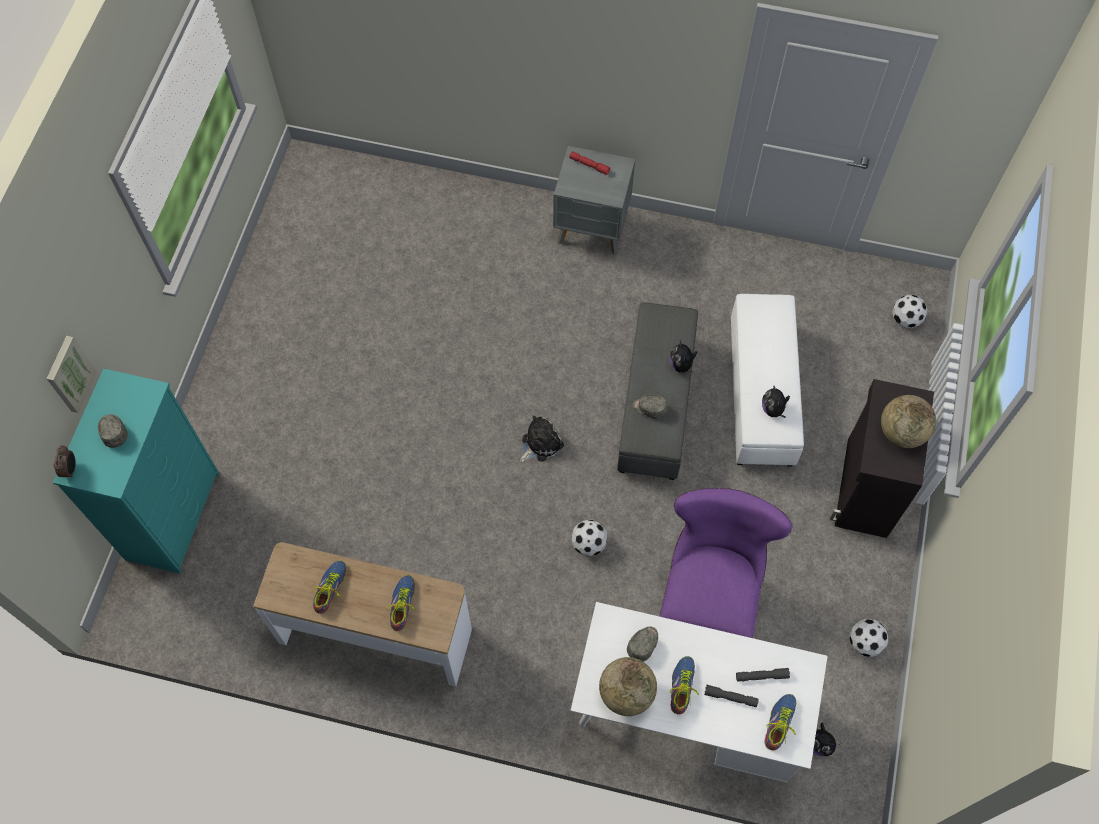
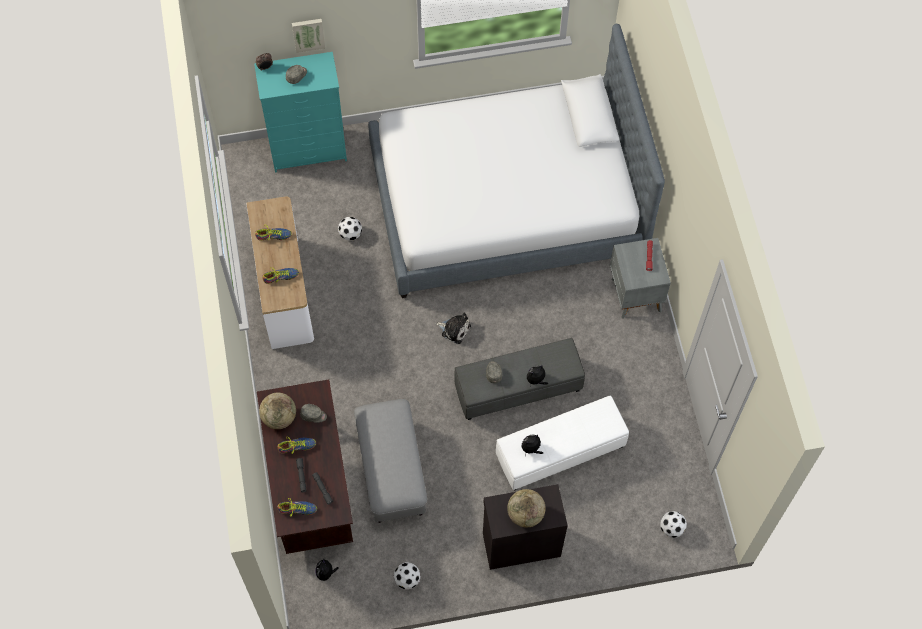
camera: 65 degrees right, 0 degrees up
(392, 310) = (506, 202): none -> bed
(588, 543) = (398, 386): football -> football (350, 234)
(686, 715) = (310, 486): white desk -> brown desk
(707, 599) = (392, 471): purple chair -> grey ottoman

